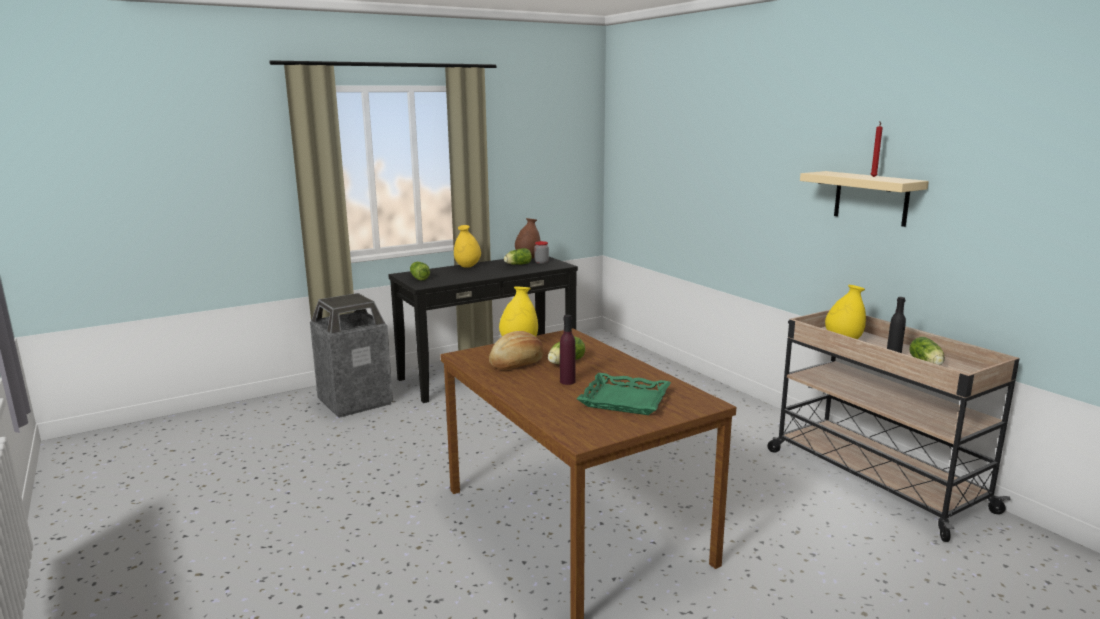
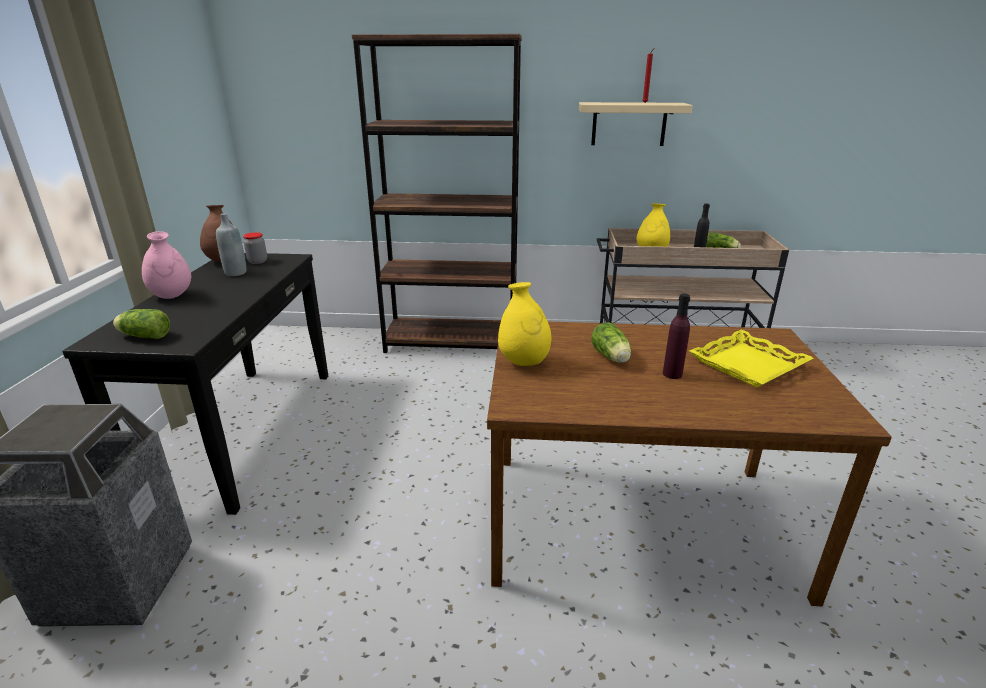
camera: 55 degrees left, 10 degrees up
(467, 266) = (172, 296): yellow vase -> pink vase
(517, 264) = (235, 273): lettuce -> grey bottle
(517, 363) = (586, 382): bread -> none
(625, 399) = (747, 364): green tray -> yellow tray
(692, 384) = (451, 343): none -> brown bookcase

